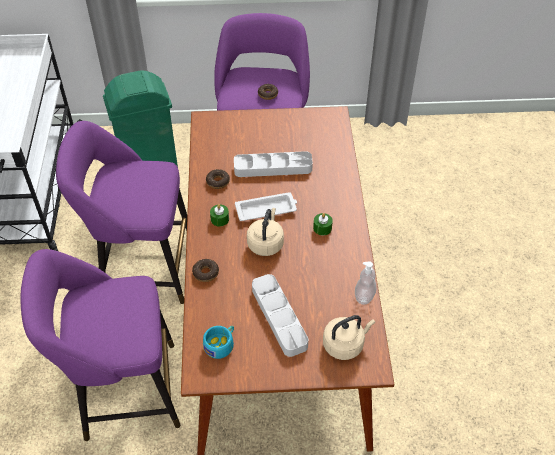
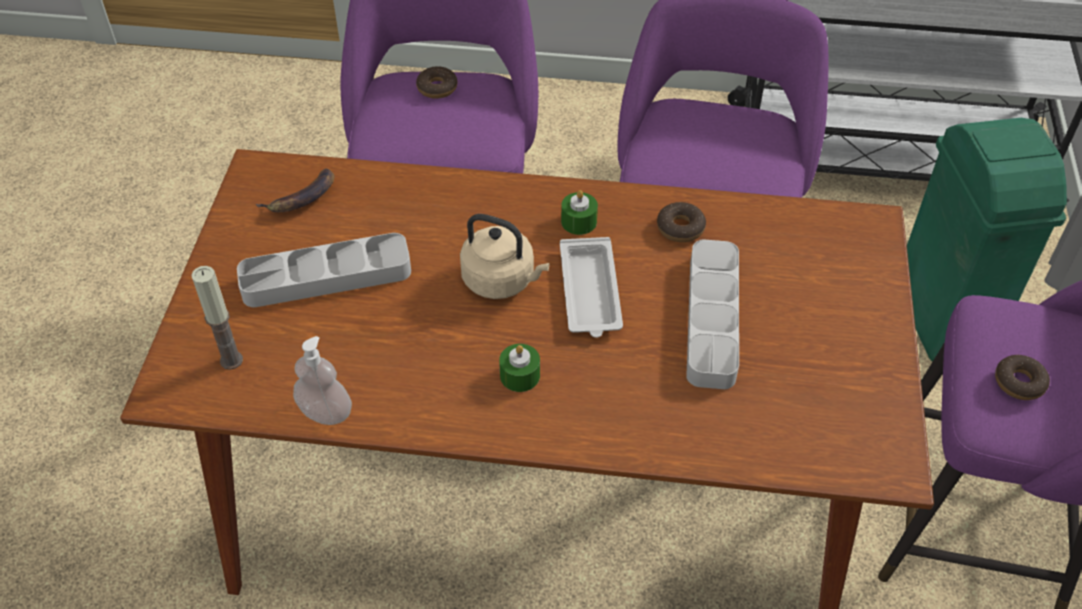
camera: 100 degrees right, 0 degrees up
(206, 273) = (456, 192): donut -> donut (437, 88)
(221, 344) = (302, 198): turquoise cup -> banana
(345, 344) = (231, 360): beige kettle -> candle

